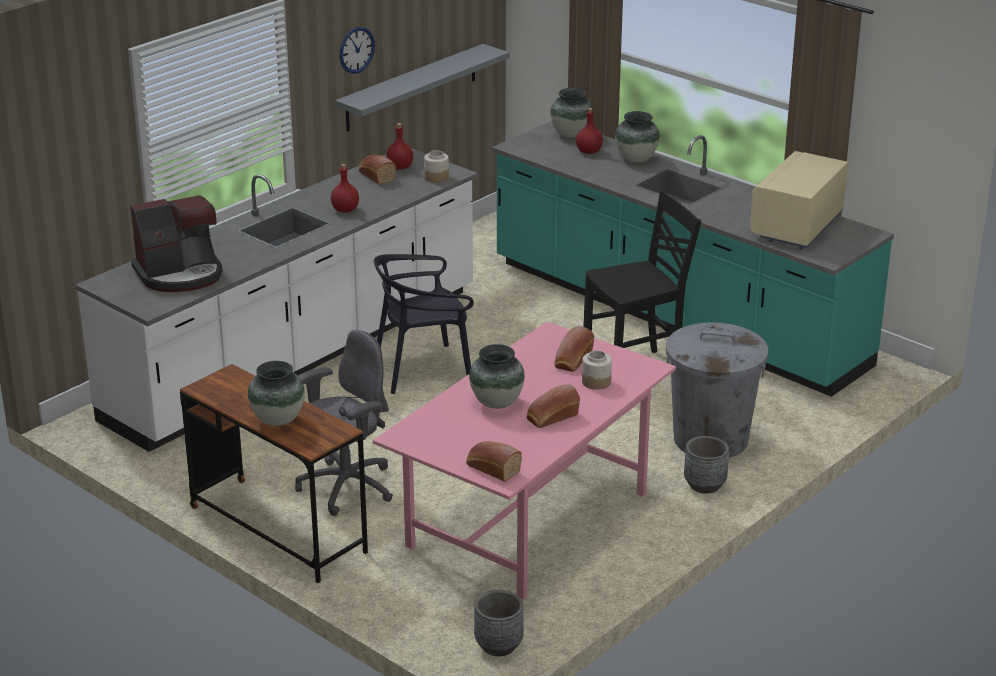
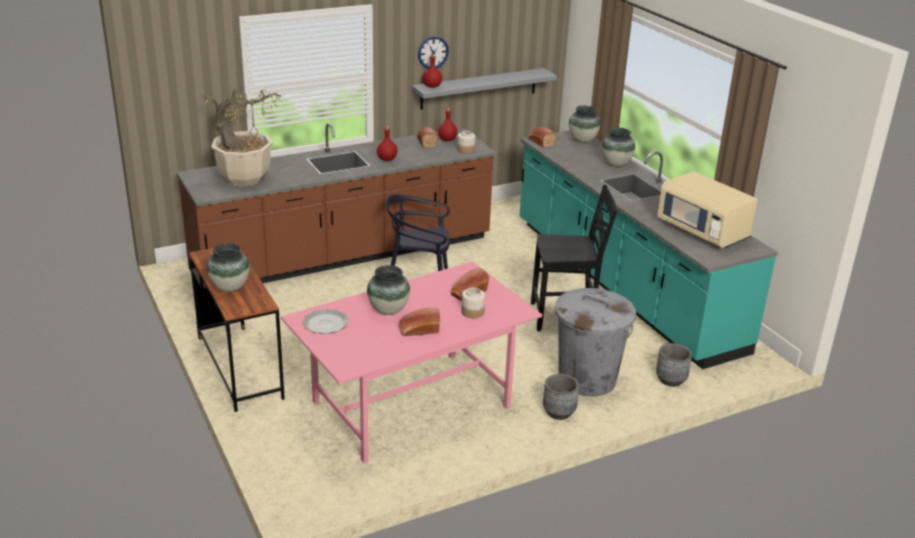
camera: 20 degrees right, 0 degrees up
(180, 274) = (245, 178): coffee machine -> potted plant
(296, 355) = (344, 255): white counter -> brown counter
(345, 487) = (305, 350): grey office chair -> none
(436, 436) = (325, 324): none -> plate
(491, 468) = (343, 357): bread -> bread (540, 142)
(498, 645) = (319, 494): grey planter -> grey planter (670, 380)
(588, 151) = (586, 153): red bottle -> red bottle (432, 86)
(797, 226) = (703, 231): beige microwave -> beige microwave turned 90 degrees counterclockwise

